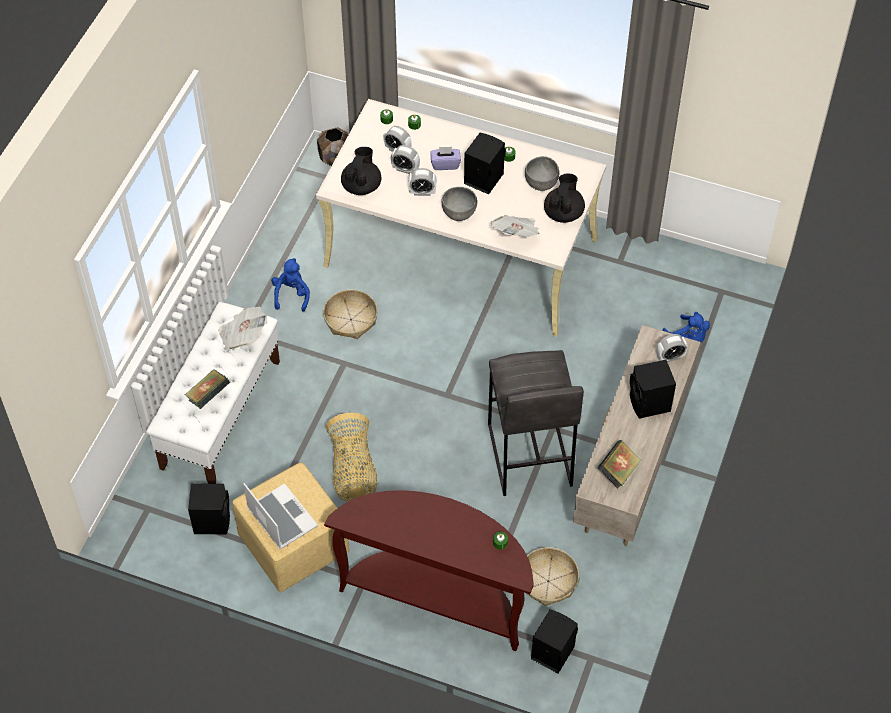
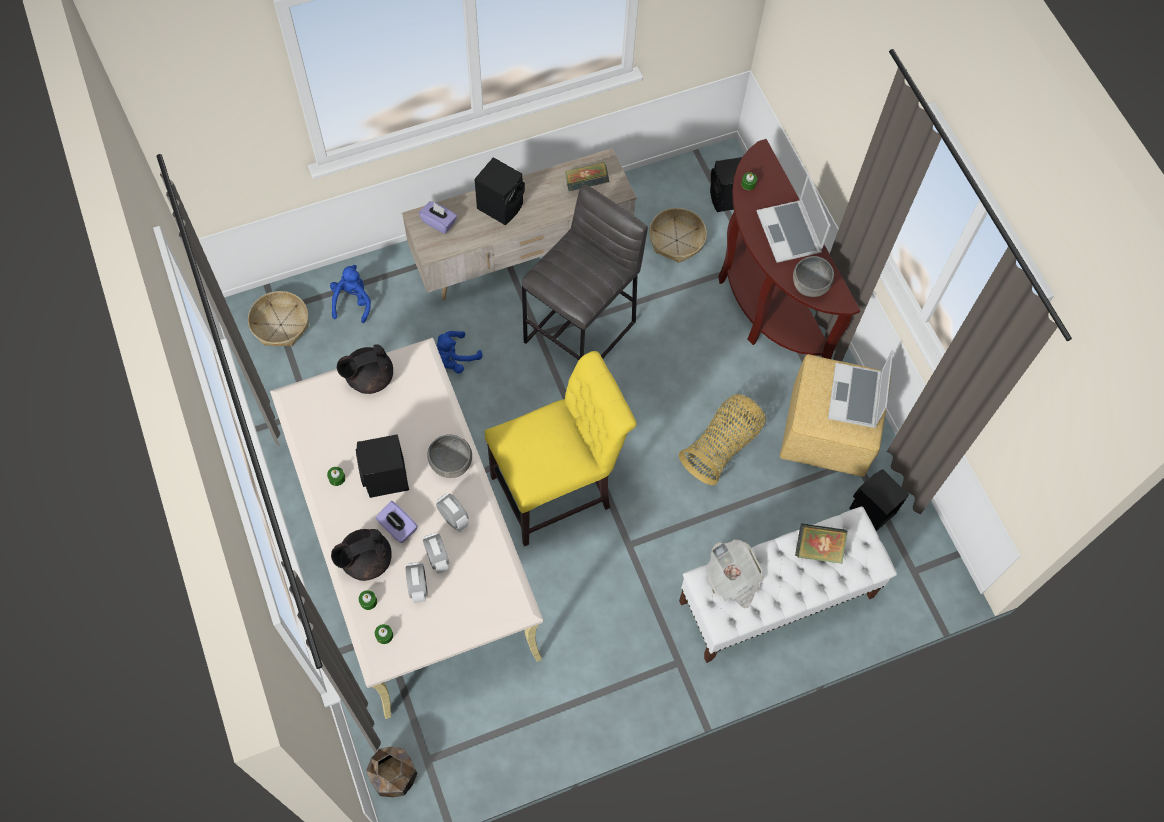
camera: 135 degrees left, 10 degrees up
(291, 295) = (599, 658): blue plush toy -> blue plush toy (454, 359)
(351, 319) = (578, 580): basket -> basket (280, 324)
(361, 186) = (495, 581): black teapot -> black teapot (366, 560)
(422, 353) = (557, 490): none -> yellow chair
(430, 533) = (790, 233): none -> laptop
(516, 234) = (431, 397): newspaper -> none
(541, 183) = (348, 423): grey bowl -> grey bowl (809, 287)
(670, 357) = (439, 222): alarm clock -> purple tissue box

